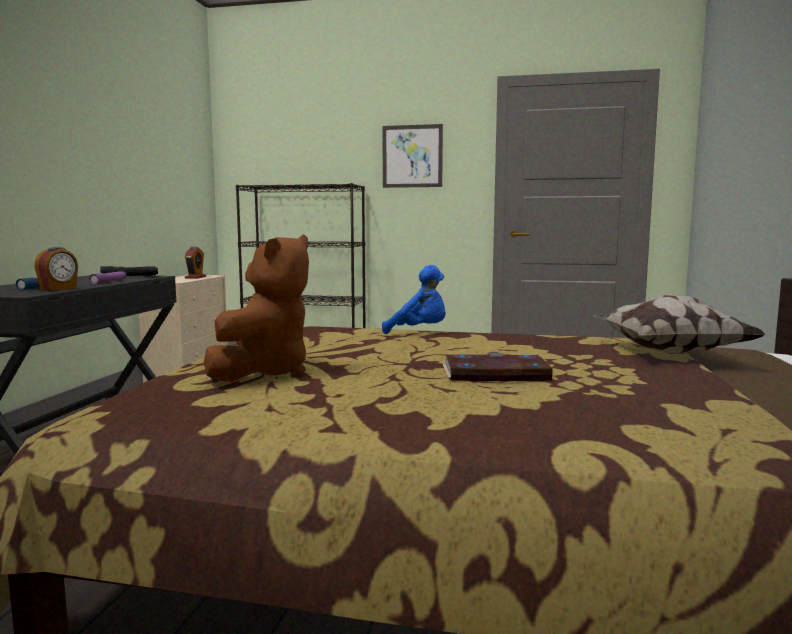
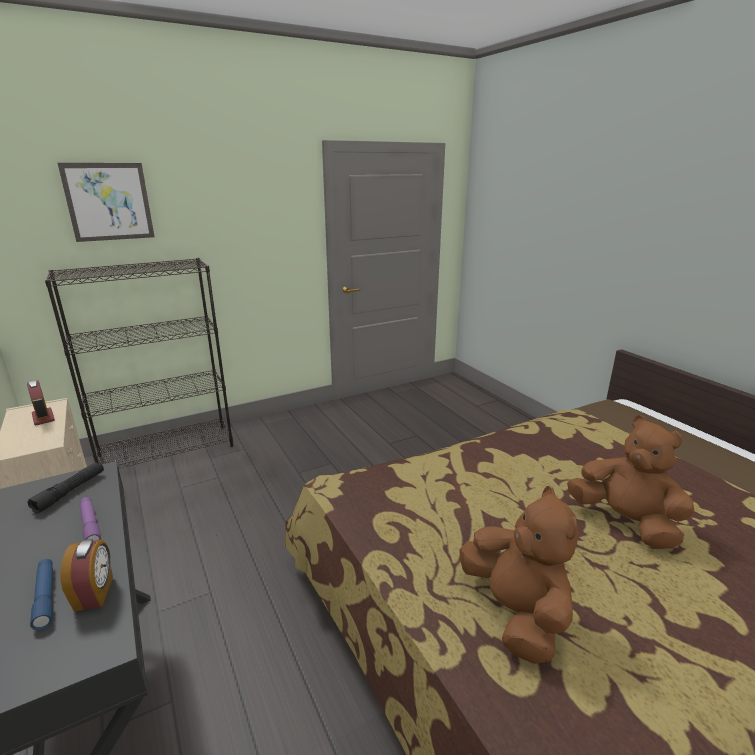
camera: 40 degrees left, 15 degrees up
(412, 156) = (246, 222): picture -> picture (108, 202)
(419, 332) = (449, 460): blue plush toy -> none
(495, 374) = (625, 522): book -> brown plush toy
(666, 352) = (619, 435): pillow -> none

